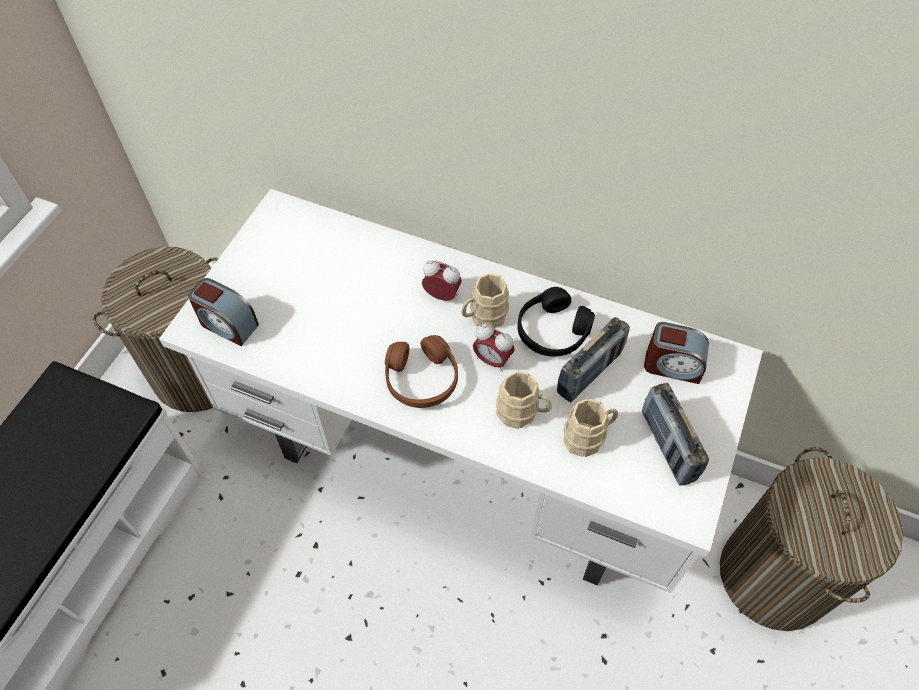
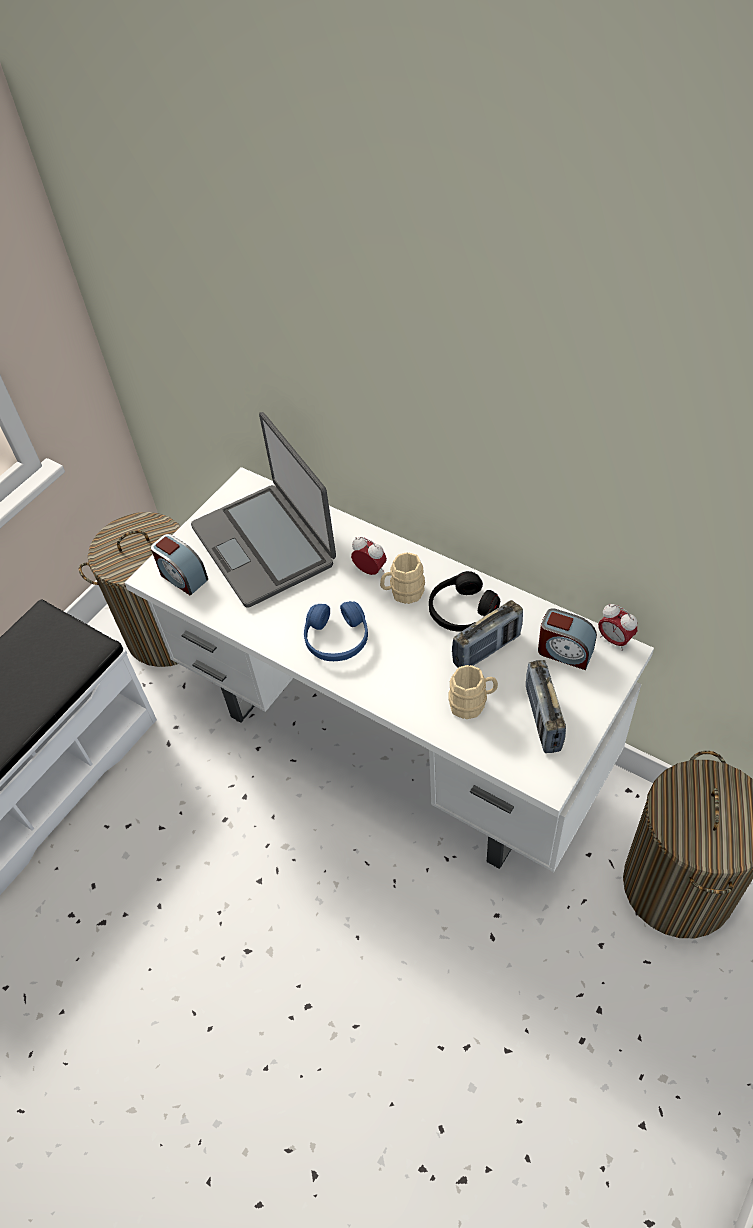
camera: 15 degrees right, 5 degrees down
(316, 277) = (265, 545): none -> laptop
(421, 379) = (337, 638): brown headphones -> blue headphones
(492, 360) = (402, 629): alarm clock -> alarm clock (614, 640)
(522, 413) = (418, 676): beige mug -> none

